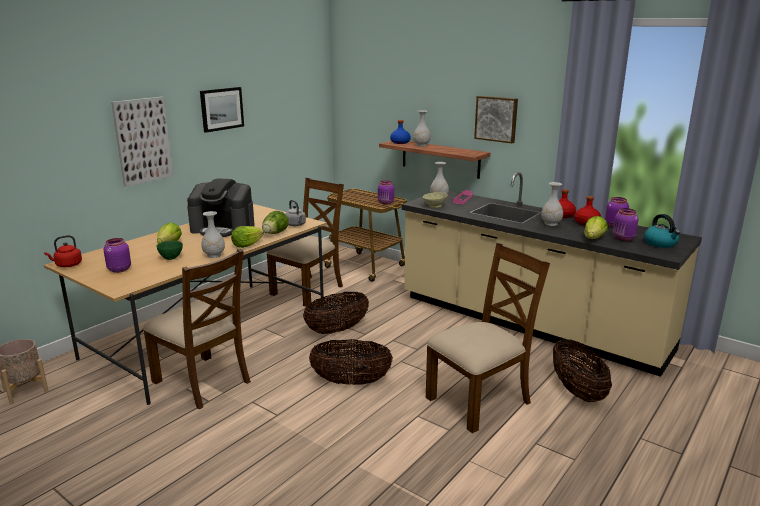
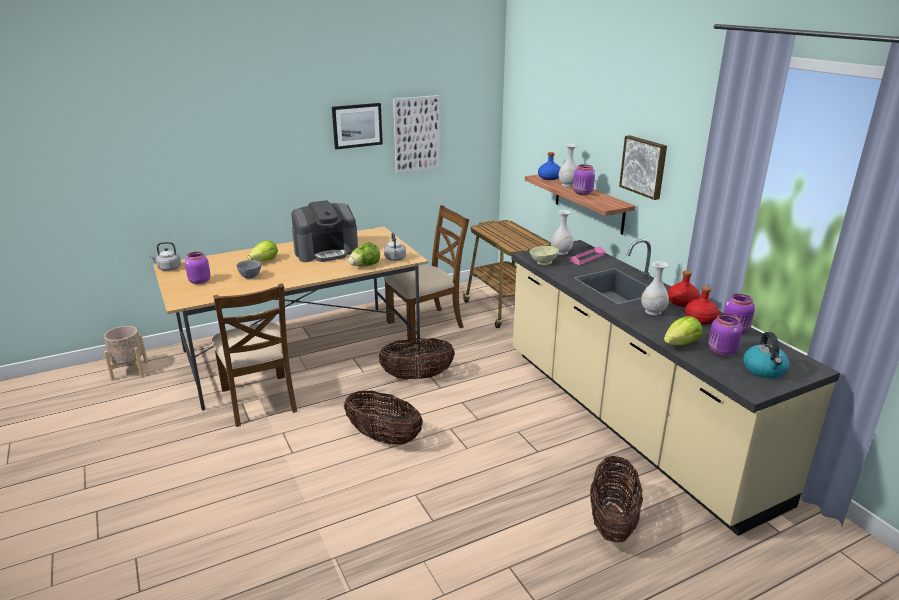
camera: 25 degrees right, 5 degrees up
(67, 265) = (168, 268): red kettle -> grey kettle
(143, 141) = (265, 155): picture -> picture (416, 134)
(171, 258) = (250, 277): green bowl -> grey bowl
(214, 255) = (287, 281): white vase -> none
(223, 229) = (326, 251): coffee machine -> coffee machine turned 60 degrees counterclockwise
(246, 245) = (326, 275): lettuce -> none
(386, 203) = (523, 245): purple jar -> purple jar (582, 193)
(480, 400) = (492, 497): brown chair -> none

